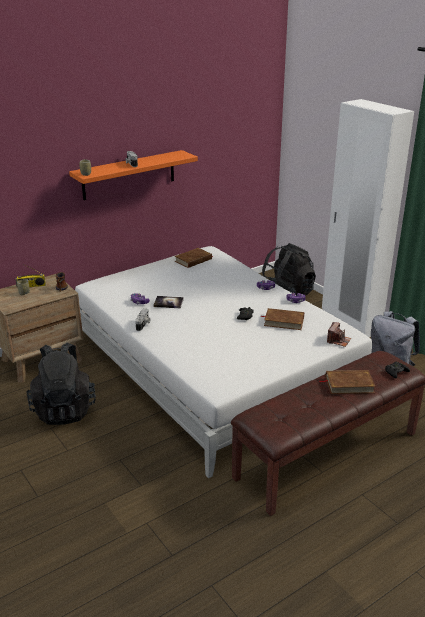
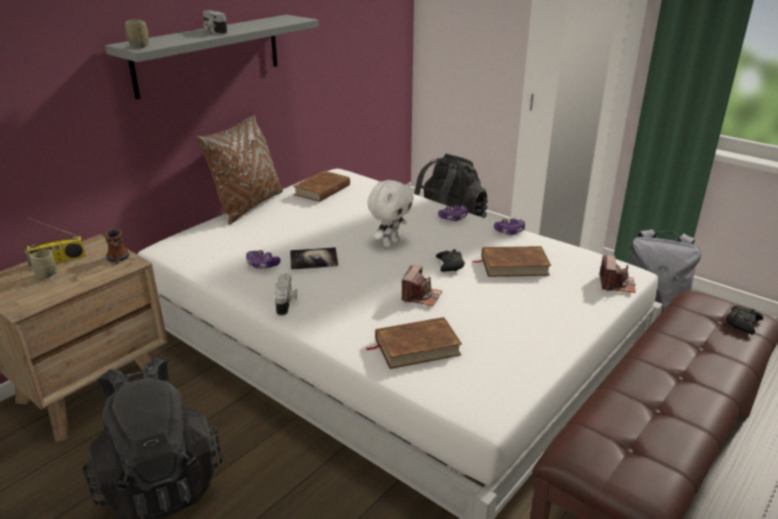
camera: 15 degrees left, 0 degrees up
(129, 175) = (208, 55): orange shelf -> grey shelf
(145, 265) = (248, 206): none -> brown pillow
(217, 299) = (390, 243): none -> white plush toy
(217, 331) = (421, 296): none -> camera
(349, 384) = (691, 358): brown book -> brown book (416, 347)

